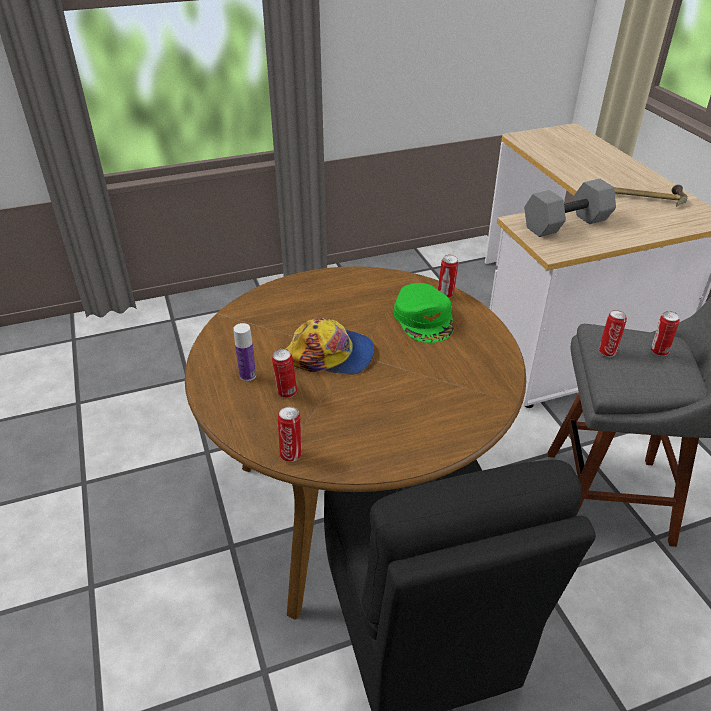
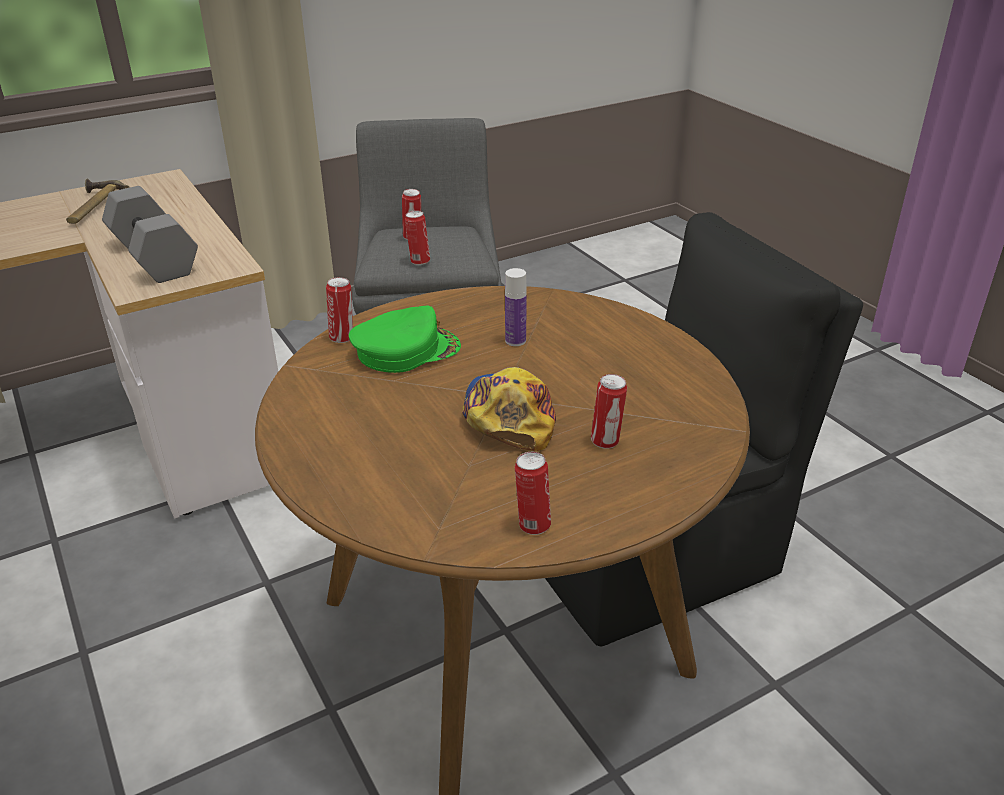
camera: 100 degrees left, 5 degrees down
(247, 375) = (584, 484): bottle -> bottle (515, 341)
(291, 454) = (714, 419): can -> can (532, 525)

